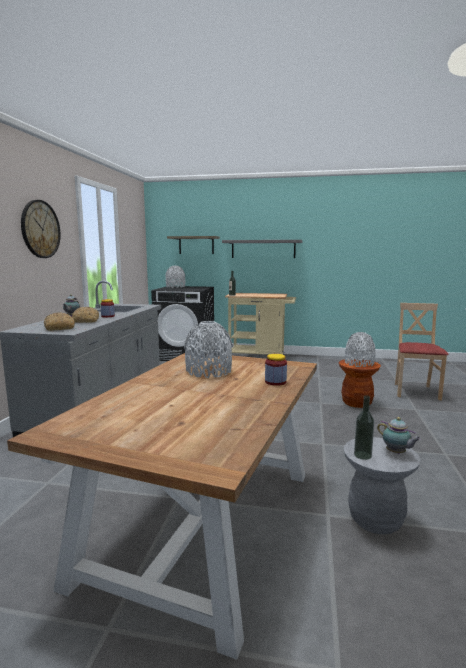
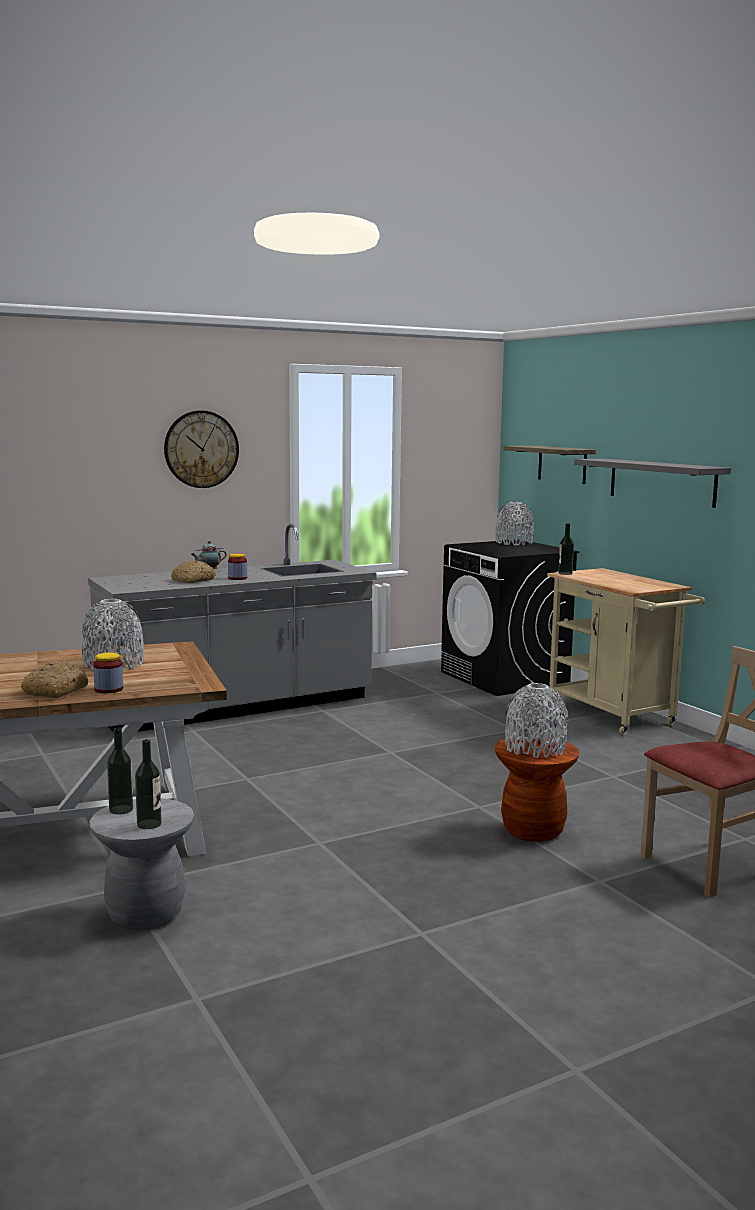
camera: 50 degrees right, 0 degrees up
(59, 328) = (137, 583): bread -> bread (55, 690)
(396, 453) = (149, 824): teapot -> bottle

